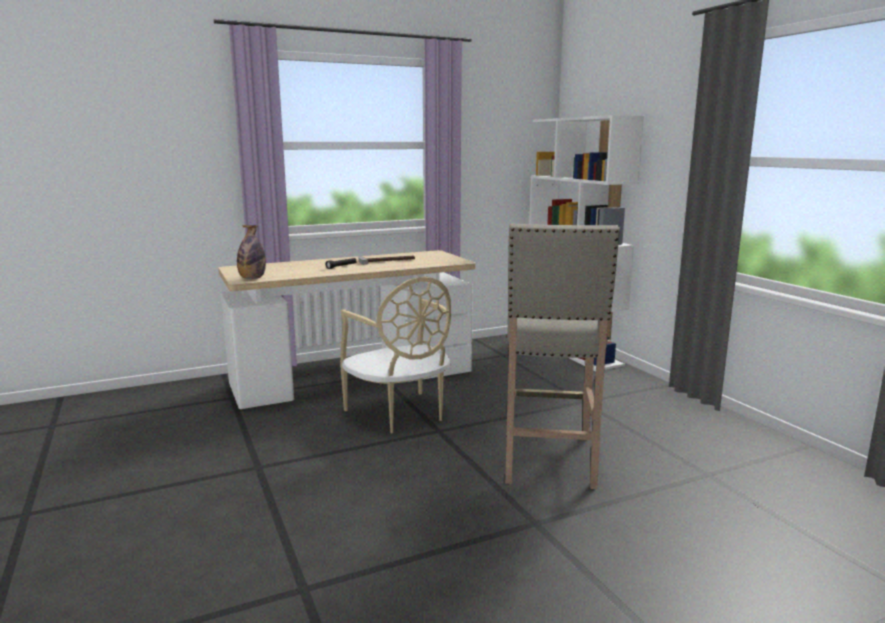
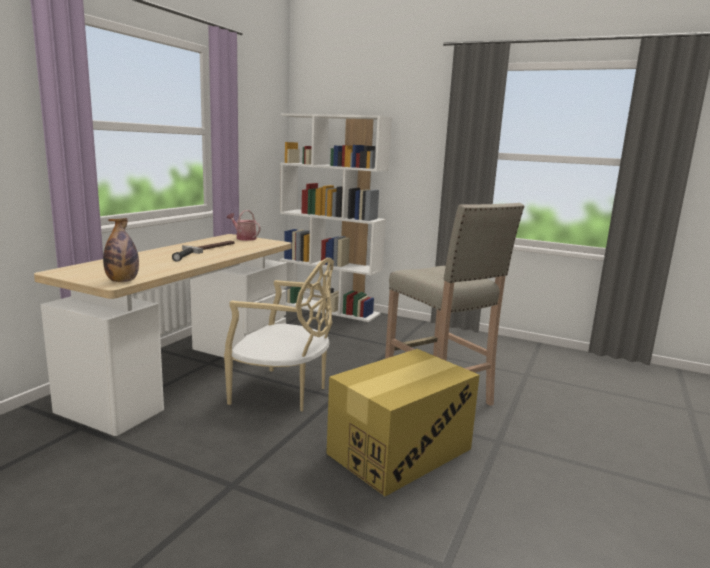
camera: 40 degrees left, 0 degrees up
(419, 493) = (399, 451): none -> cardboard box
(440, 255) = (244, 238): none -> watering can

